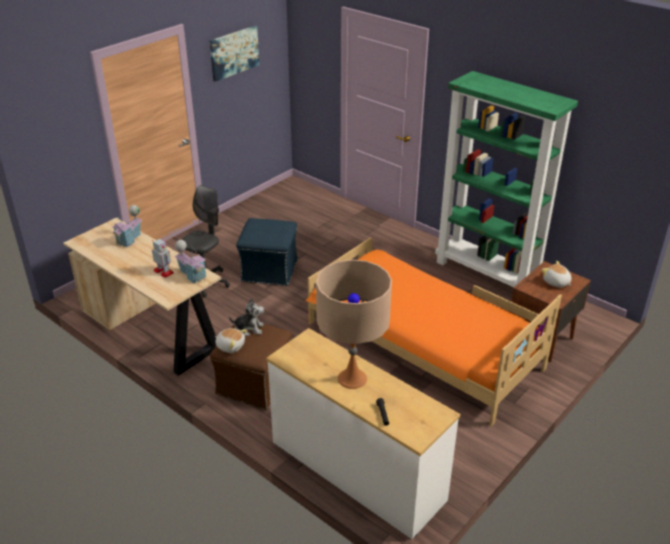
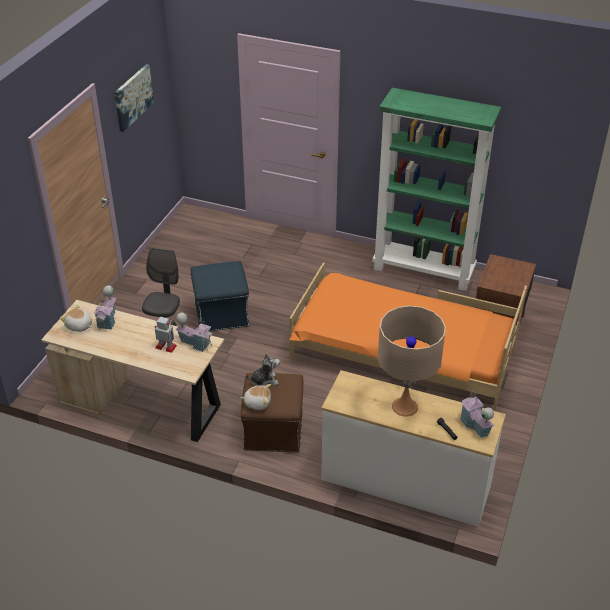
camera: 20 degrees left, 5 degrees up
(417, 417) = (474, 426): none -> toy house
(556, 282) = (510, 273): plush toy -> plush toy (79, 326)

